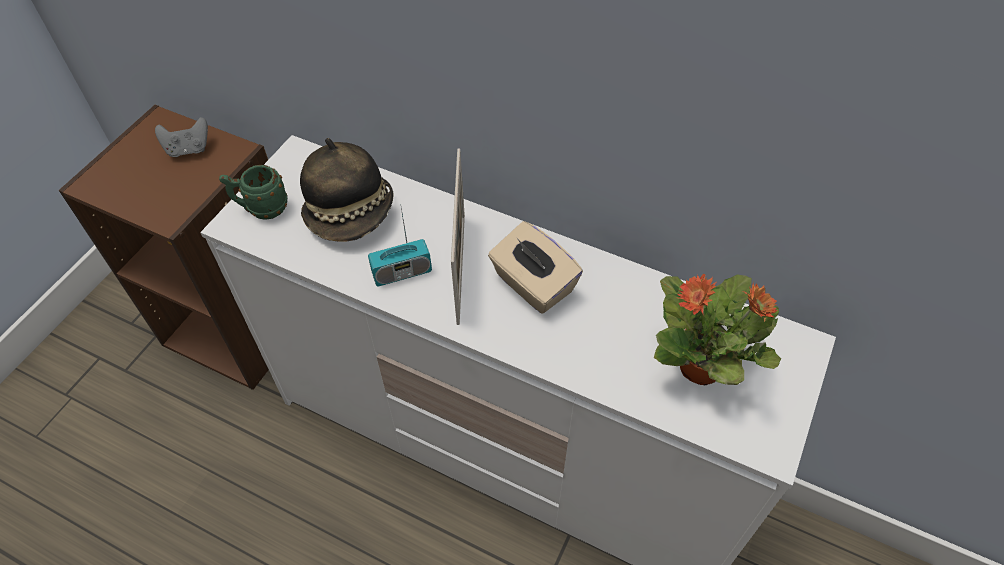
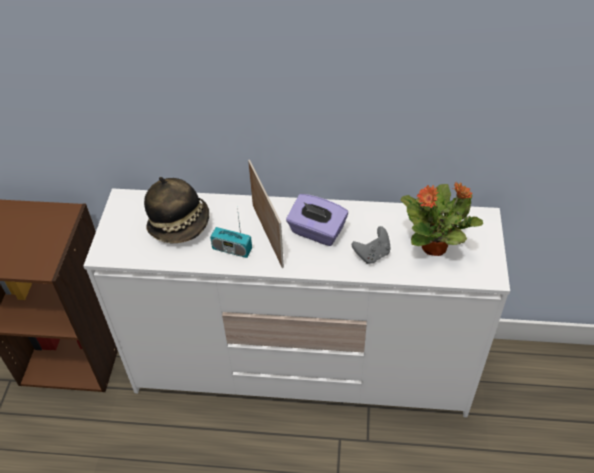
camera: 20 degrees left, 5 degrees down
(188, 149) = (32, 221): grey game controller -> grey game controller (372, 254)
(261, 209) = (118, 239): green mug -> none
(402, 272) = (232, 249): radio -> radio turned 60 degrees clockwise
(533, 285) = (316, 232): beige tissue box -> purple tissue box

